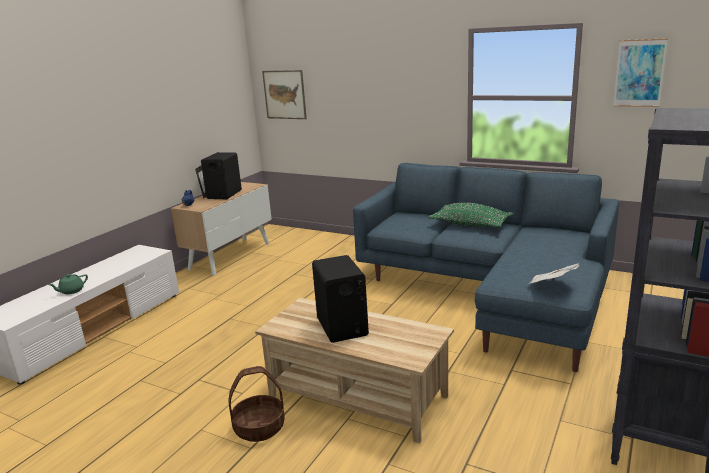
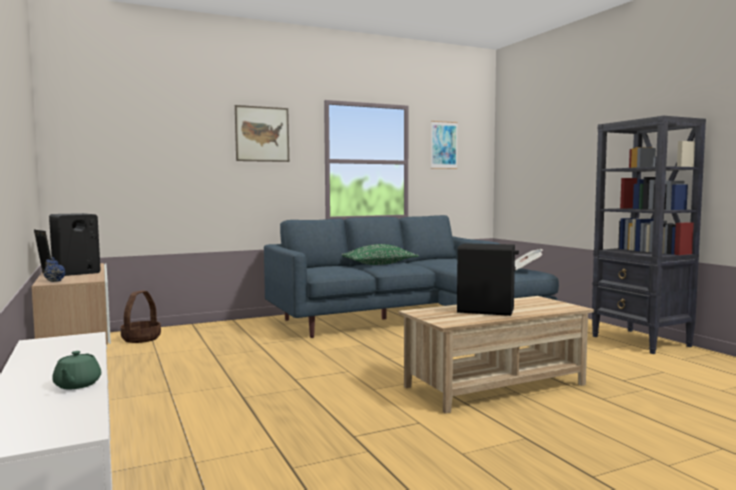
camera: 55 degrees left, 15 degrees down
(259, 427) = (494, 427): basket -> basket (141, 339)
(284, 94) = (98, 154): picture -> picture (262, 134)

